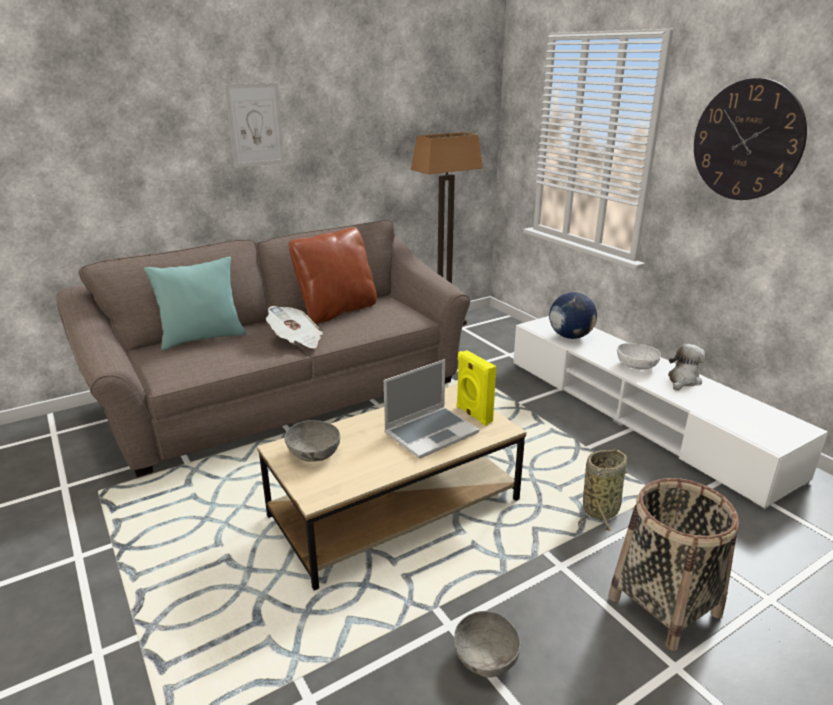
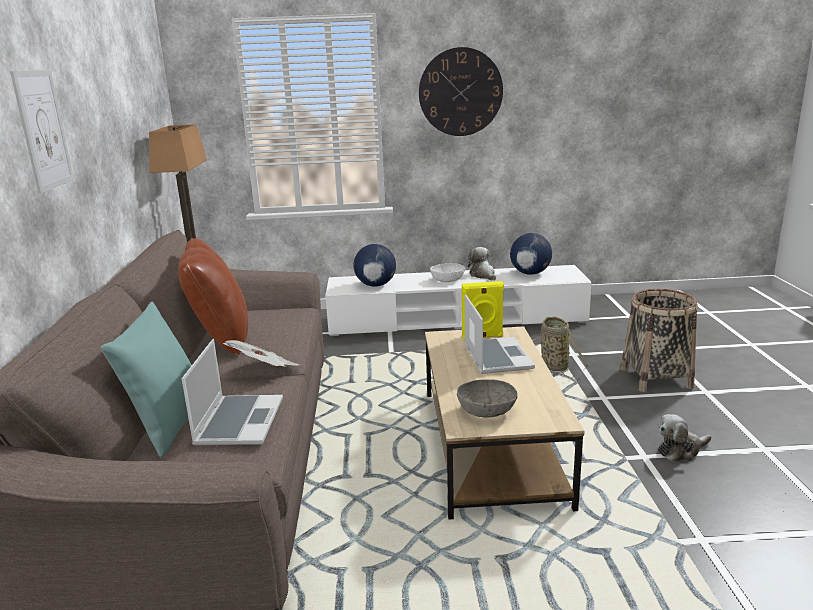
camera: 60 degrees left, 5 degrees down
(214, 356) = (239, 421): none -> laptop
(485, 657) = (680, 450): grey bowl -> plush toy
(738, 407) = (530, 273): none -> globe

